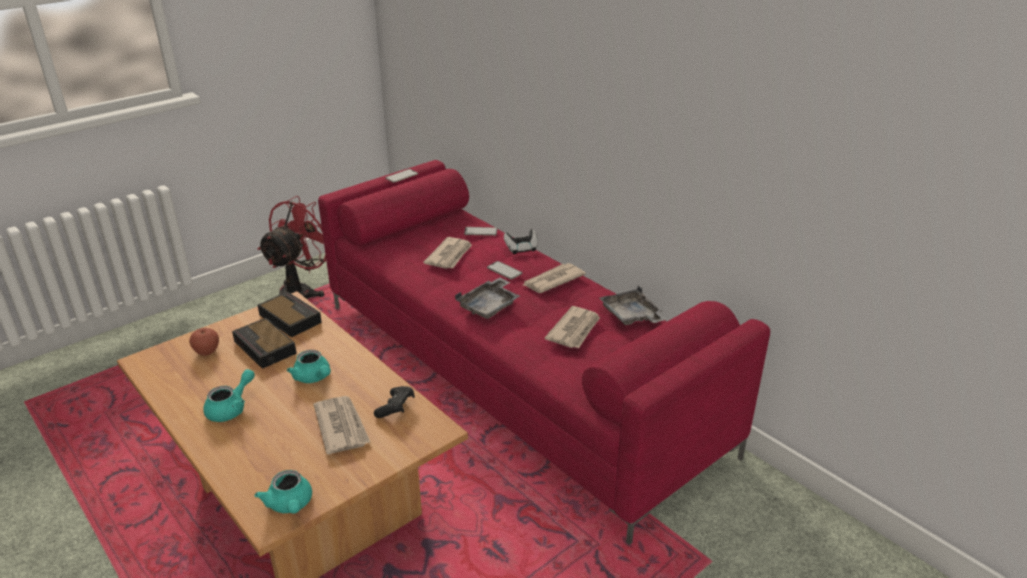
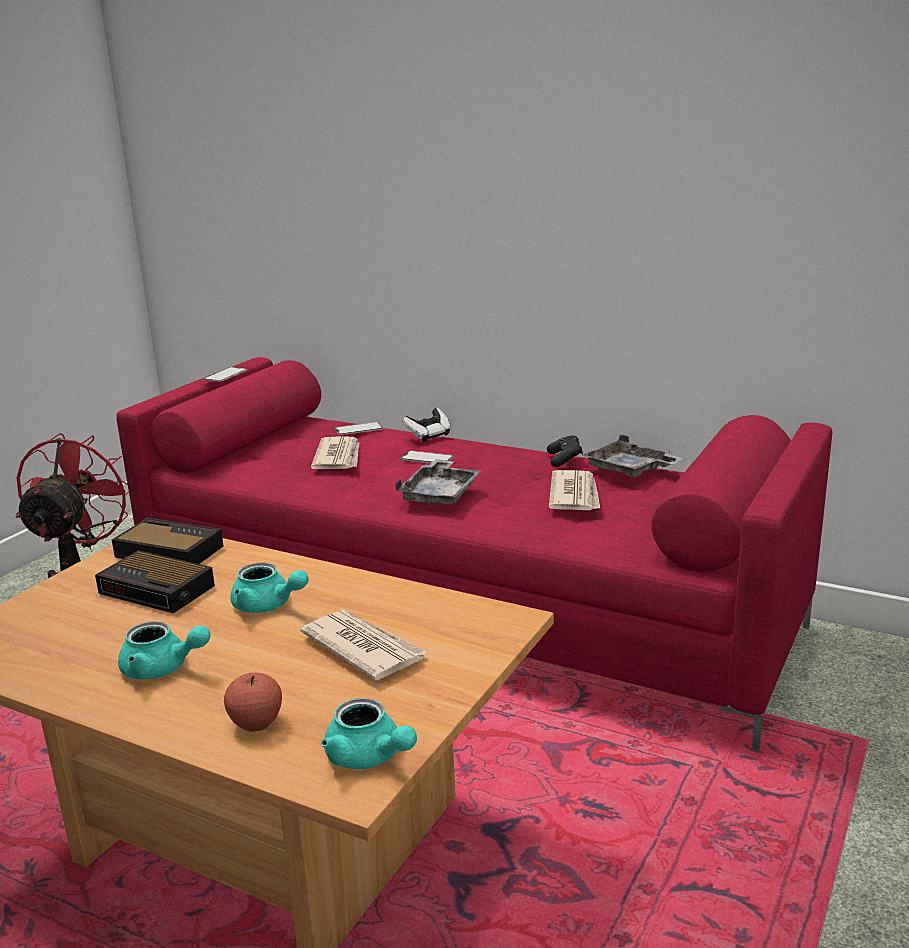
camera: 20 degrees left, 10 degrees down
(207, 351) = (60, 614): apple -> apple (256, 723)
(231, 408) = (162, 669): turquoise teapot -> turquoise teapot turned 90 degrees clockwise
(396, 408) = (426, 610): black game controller -> black game controller (564, 459)
(552, 280) = (499, 456): newspaper -> none

